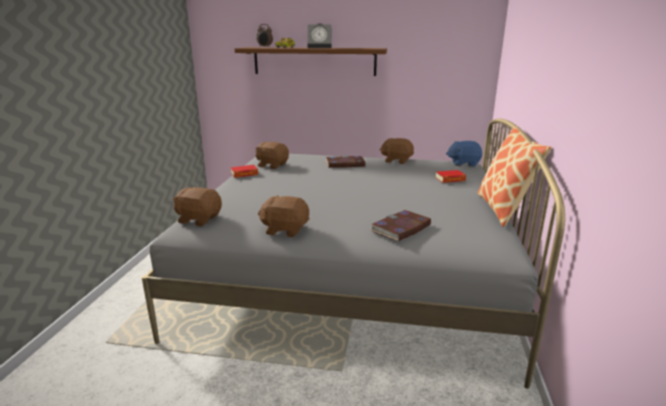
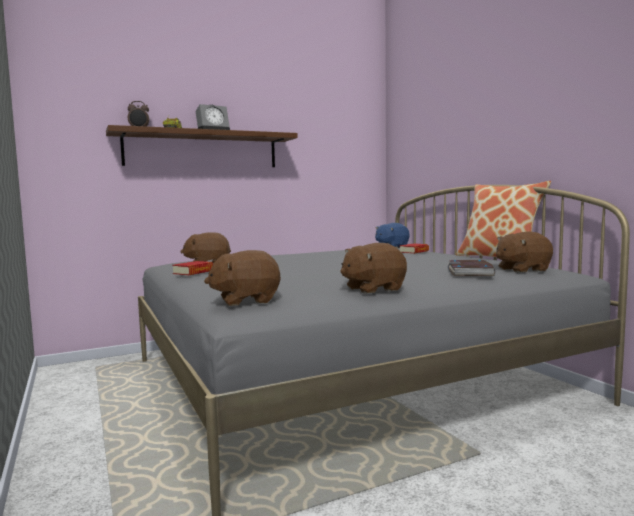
camera: 35 degrees left, 15 degrees down
(345, 164) = (290, 256): book -> none
(397, 161) = (332, 251): brown plush toy -> brown plush toy (522, 270)

